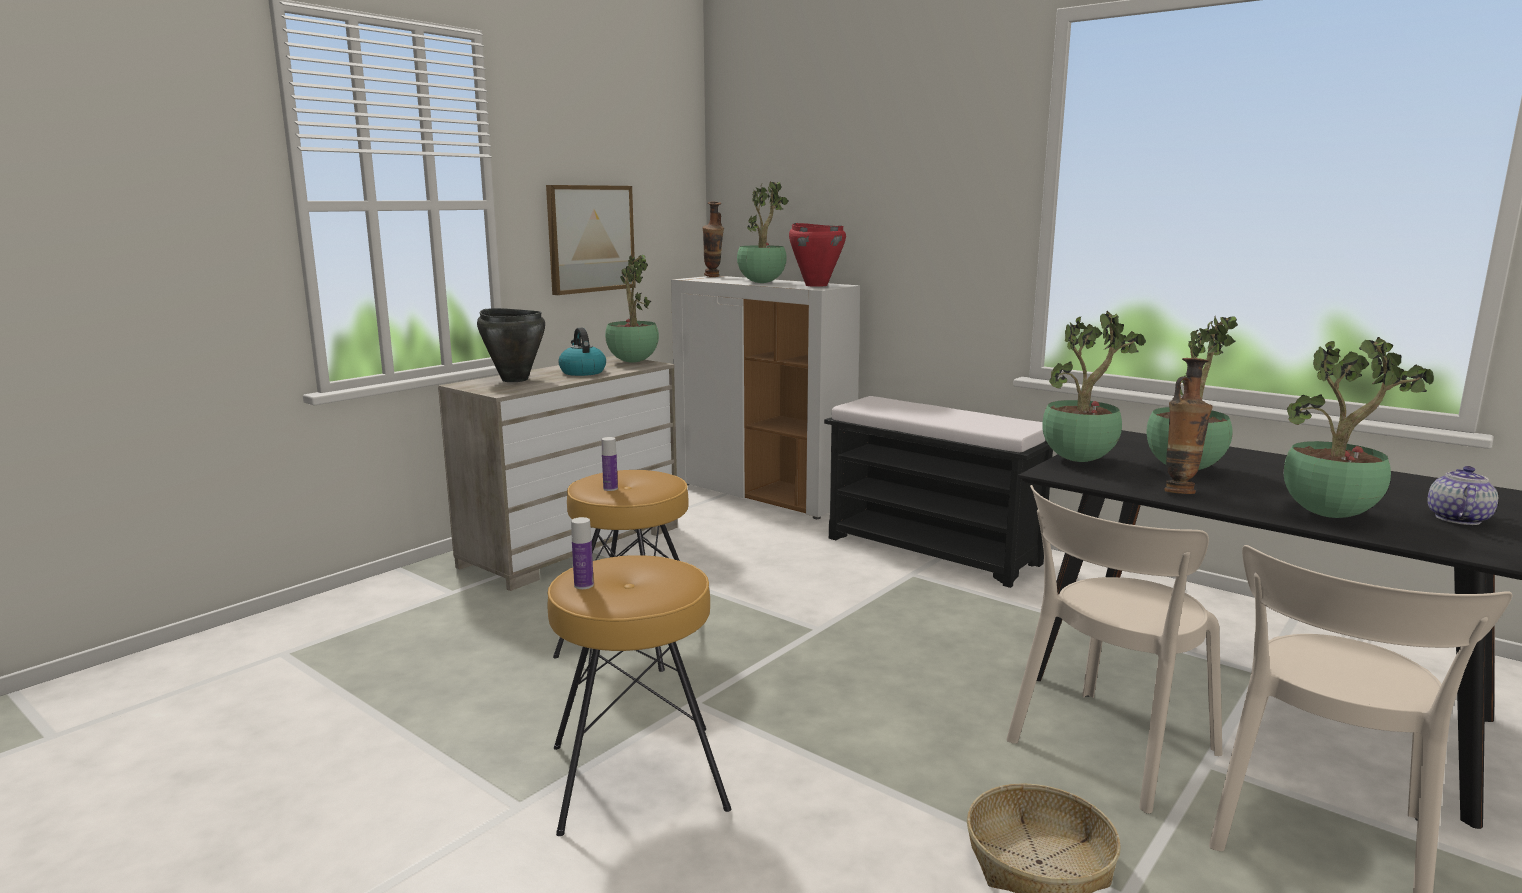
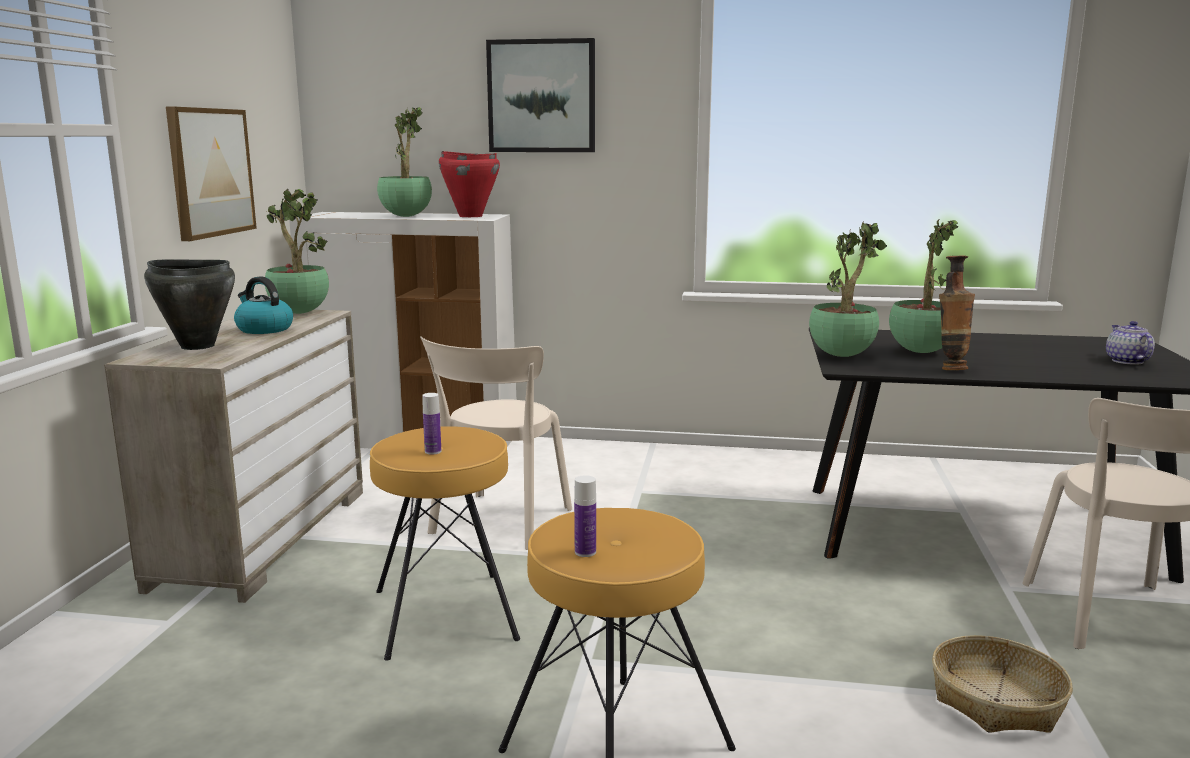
camera: 30 degrees left, 0 degrees up
(713, 277) = (329, 213): vase -> none
(896, 169) = (542, 96): none -> picture
(934, 550) = (633, 466): black bench -> none
(1107, 751) = (940, 598): beige chair -> beige chair (499, 524)
(1331, 515) = (1064, 370): potted plant -> none

